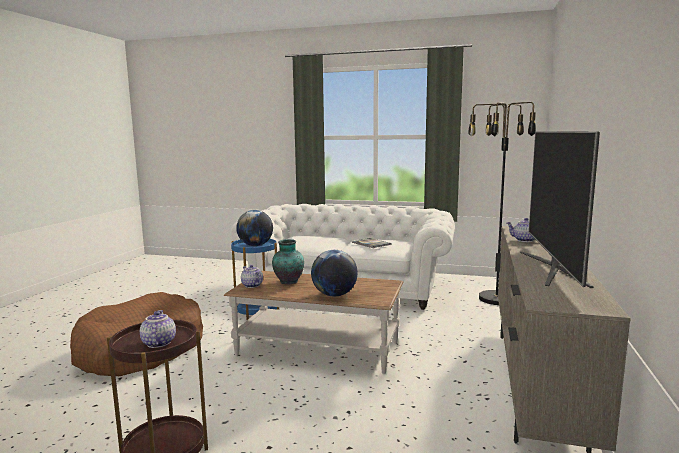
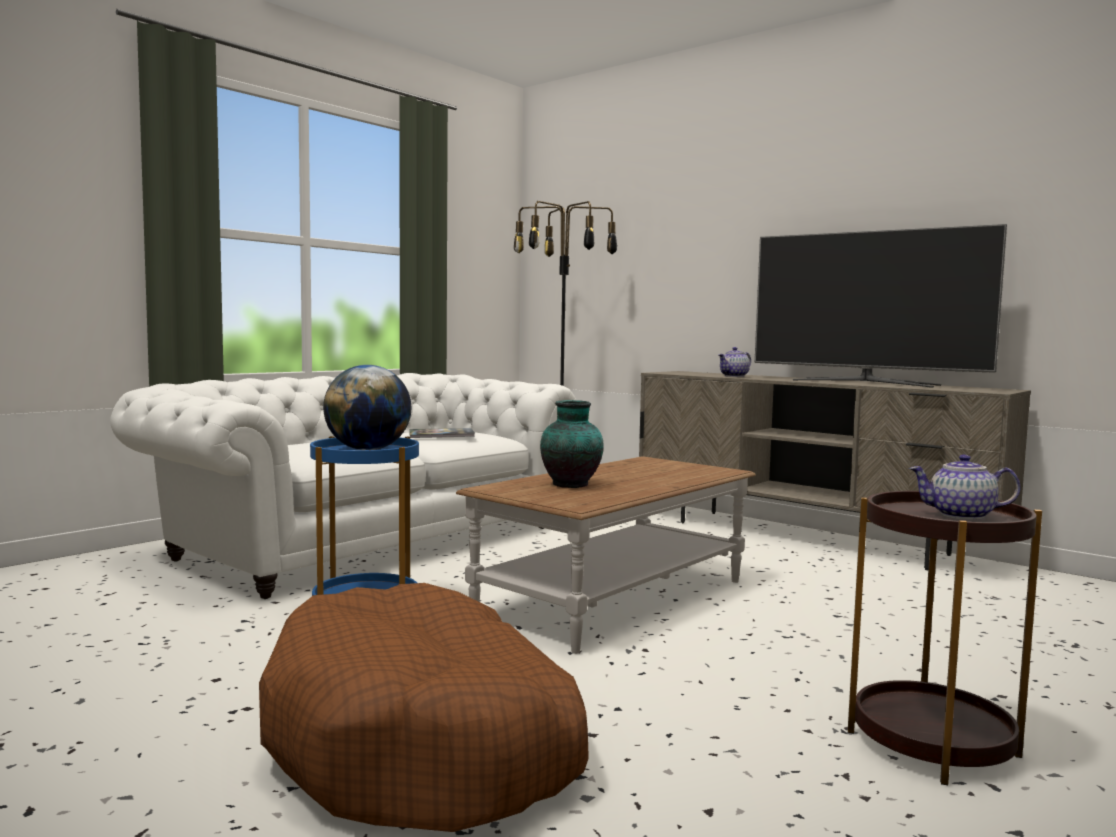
camera: 65 degrees left, 5 degrees down
(251, 285) = (560, 499): teapot -> none
(334, 295) = (676, 478): globe -> none

